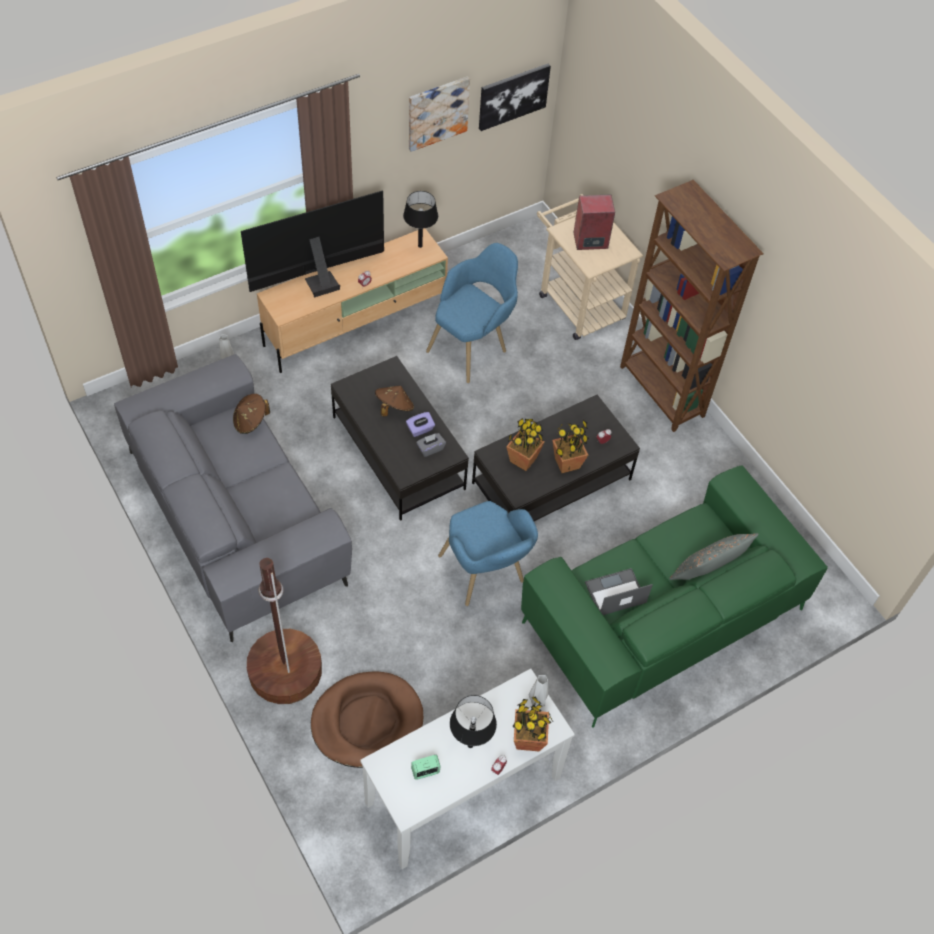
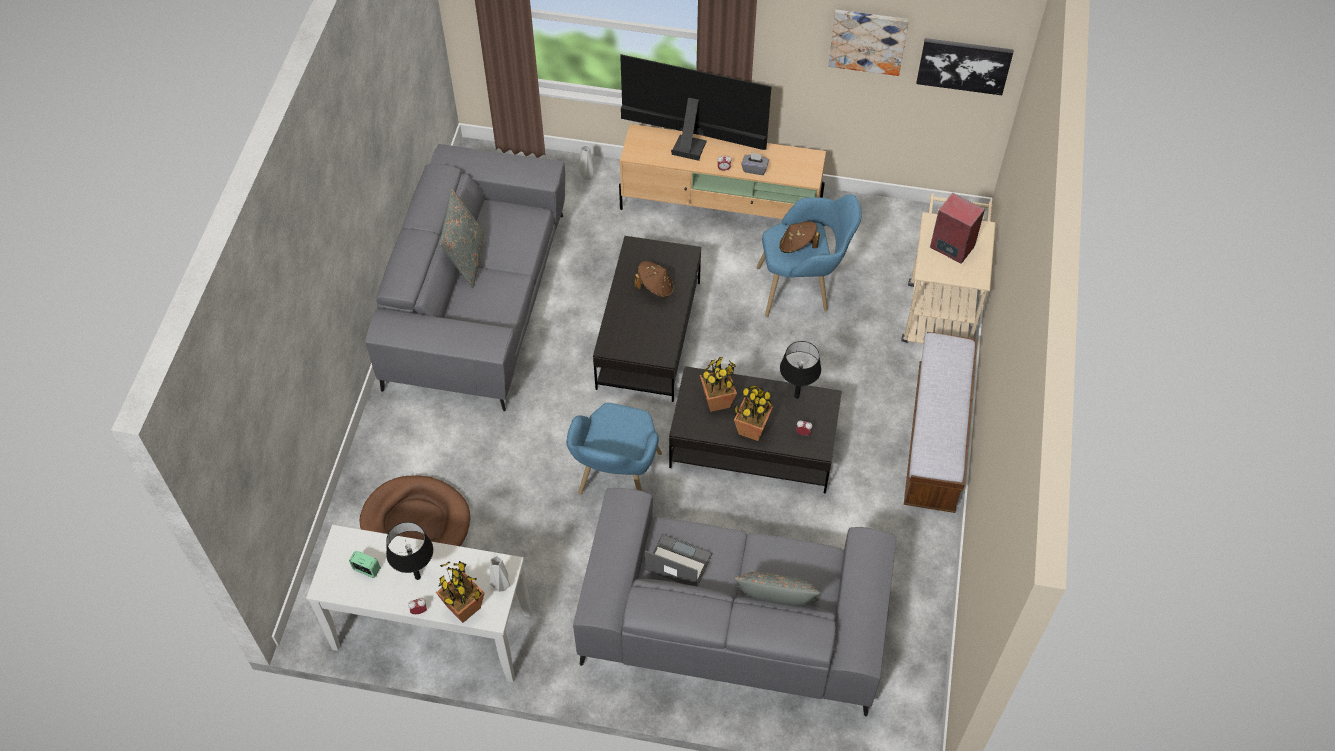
camera: 45 degrees right, 0 degrees up
(223, 483) = (466, 259): none -> grey pillow
(250, 421) = (532, 225): brown hat -> brown hat (797, 246)
(285, 670) = (397, 440): brown floor lamp -> none
(420, 246) = (805, 164): black table lamp -> black table lamp (796, 396)
(420, 429) = (658, 319): purple tissue box -> none
(430, 448) = (650, 340): grey tissue box -> grey tissue box (754, 169)
(661, 392) = (935, 439): brown bookcase -> bench
(662, 614) = (733, 622): green sofa -> grey sofa

